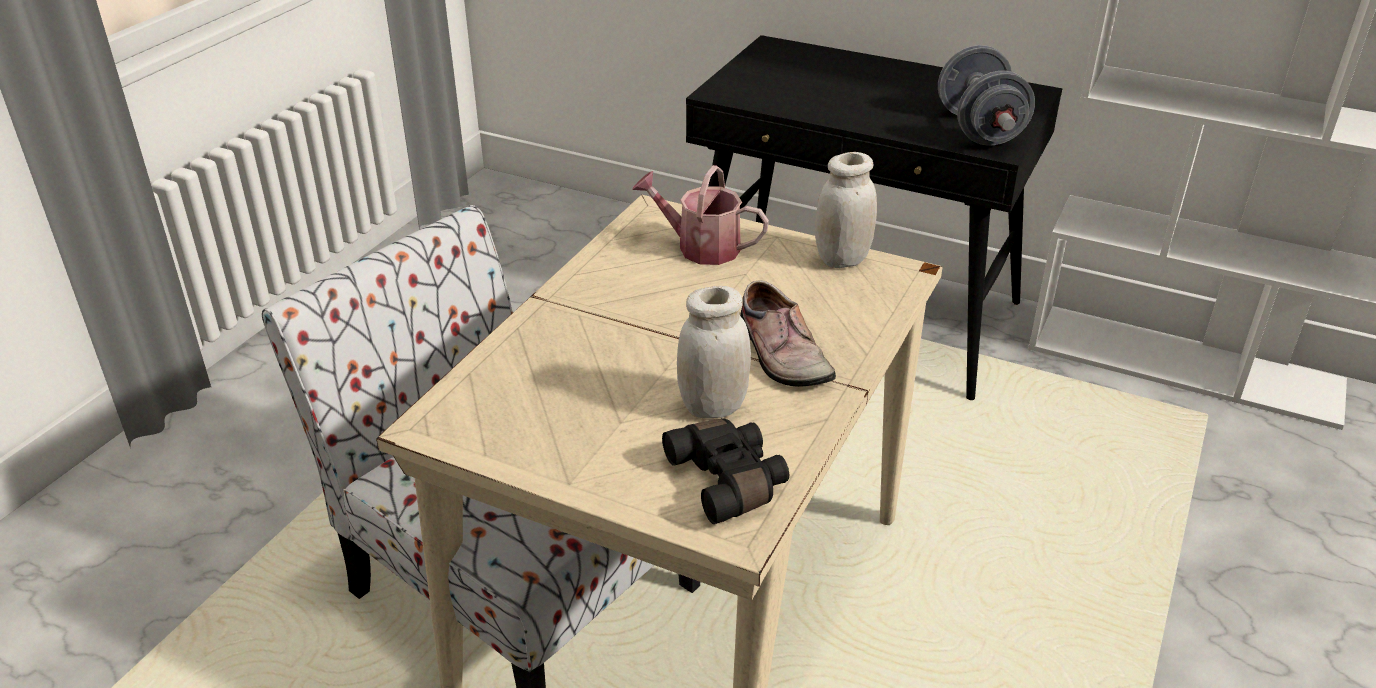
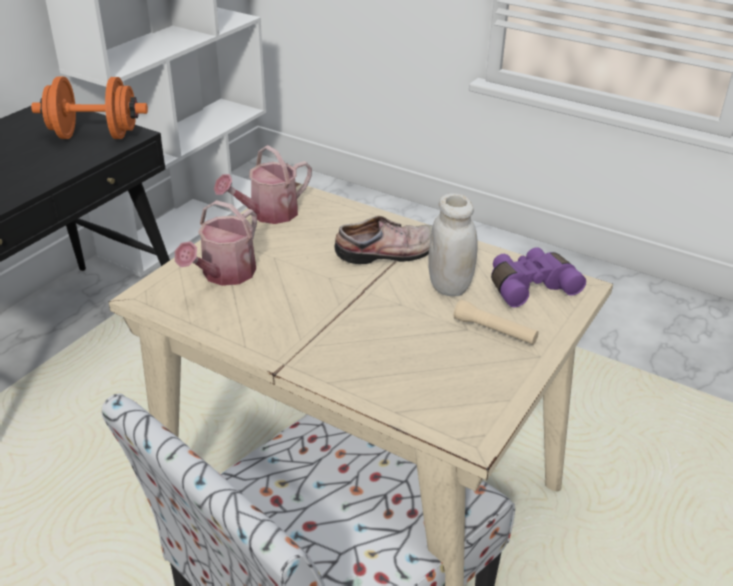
camera: 85 degrees left, 0 degrees up
(618, 445) = (494, 331): none -> beige flashlight
(730, 480) = (529, 286): black binoculars -> purple binoculars
(842, 259) = (268, 214): white jar -> watering can
(979, 129) = (95, 136): grey dumbbell -> orange dumbbell

